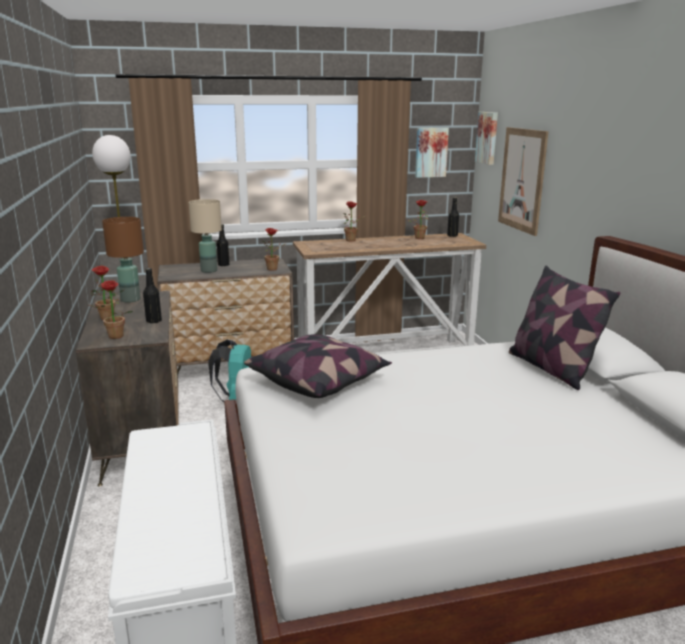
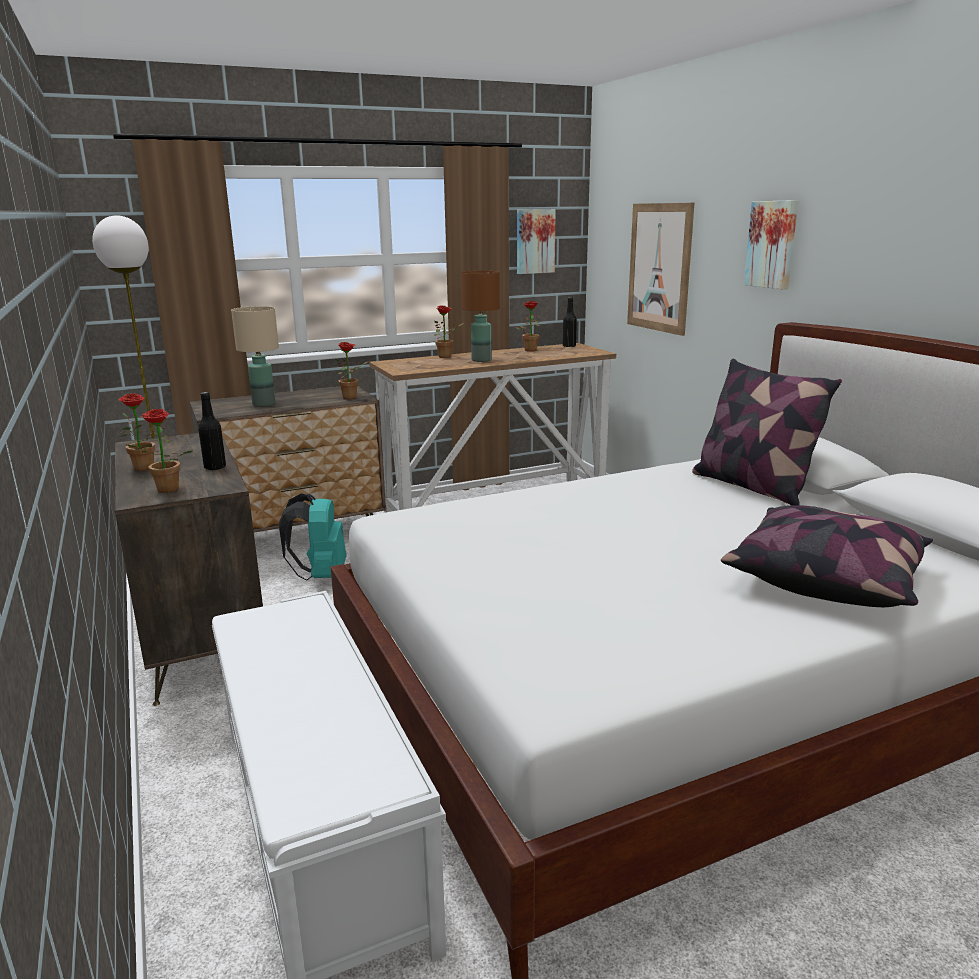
camera: 10 degrees left, 0 degrees up
(131, 299) = (169, 444): brown table lamp -> brown table lamp (482, 360)
(223, 265) = (281, 396): black bottle -> none
(318, 381) = (471, 524): pillow -> pillow (825, 579)
(488, 137) = (605, 220): picture -> picture (772, 244)

